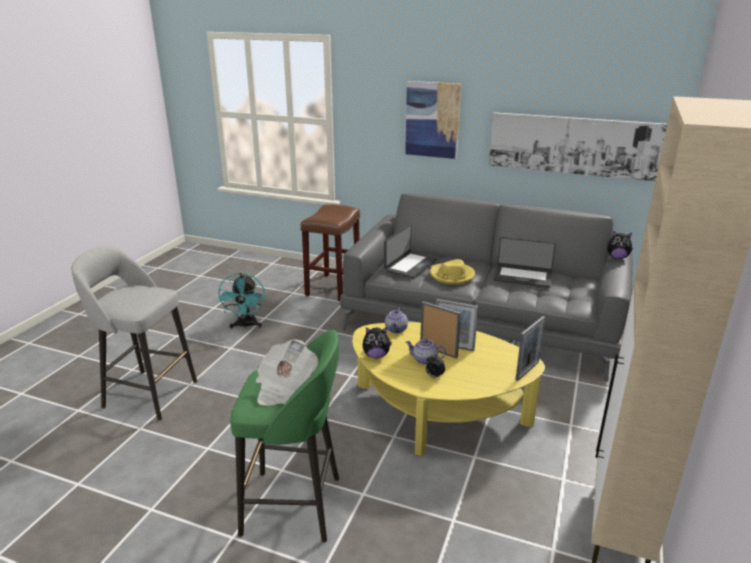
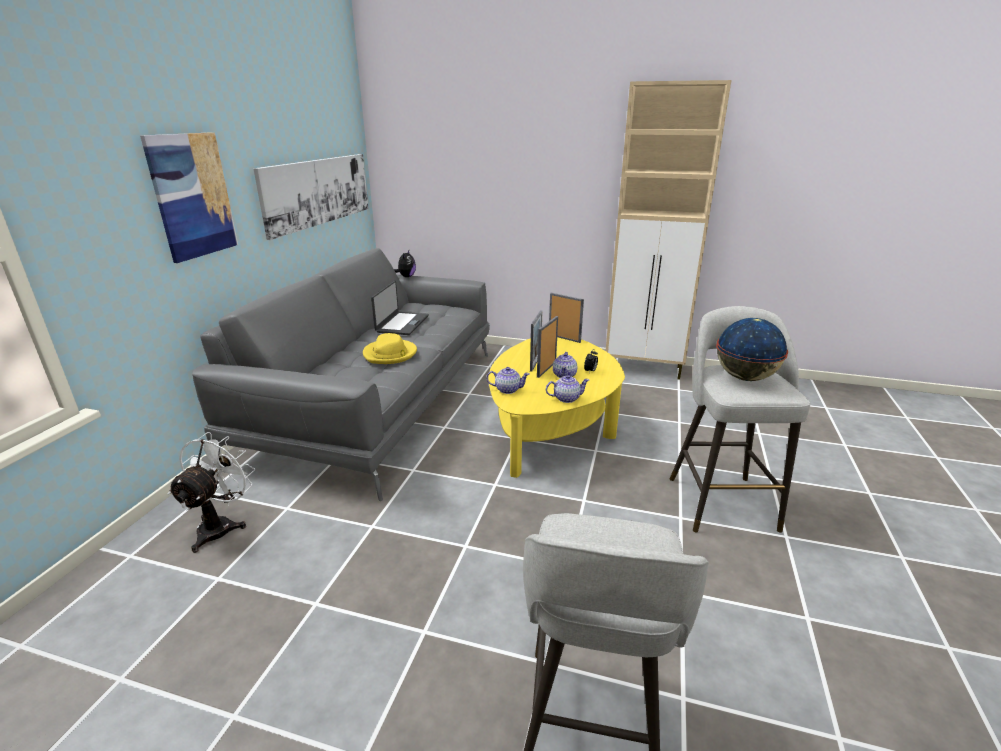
camera: 95 degrees left, 0 degrees up
(246, 325) = (340, 626): turquoise fan -> none
(285, 388) = (745, 377): newspaper -> globe
(295, 506) = (720, 501): green stool -> grey stool
(333, 287) = (221, 525): brown stool -> white fan
(376, 355) = (566, 398): plush toy -> teapot
(410, 265) = (353, 375): laptop -> none

